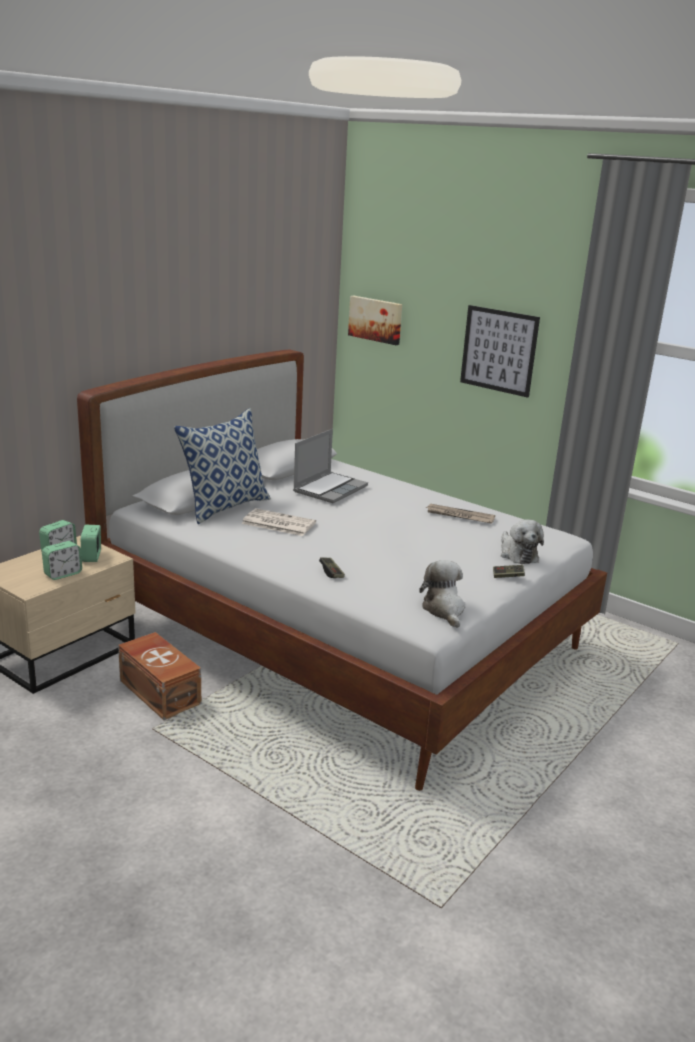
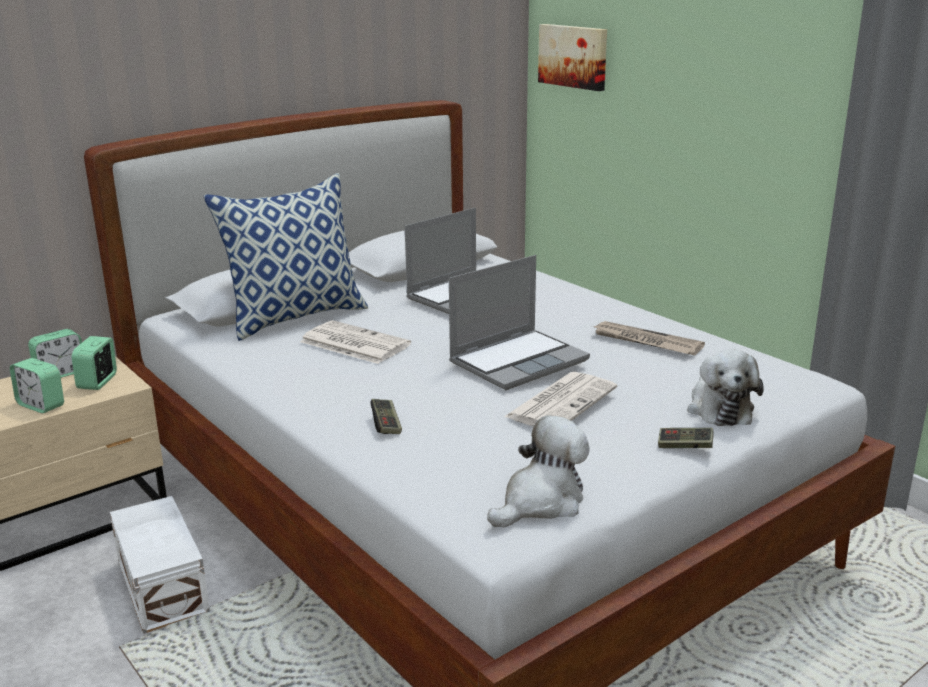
camera: 15 degrees right, 0 degrees up
(63, 574) = (41, 405): alarm clock -> alarm clock turned 60 degrees clockwise
(160, 691) = (164, 585): brown storage box -> white storage box
(390, 531) = (519, 361): none -> laptop
(429, 554) = (561, 402): none -> newspaper
(444, 610) = (541, 502): plush toy -> plush toy turned 45 degrees clockwise
(499, 350) = (742, 87): picture -> none

